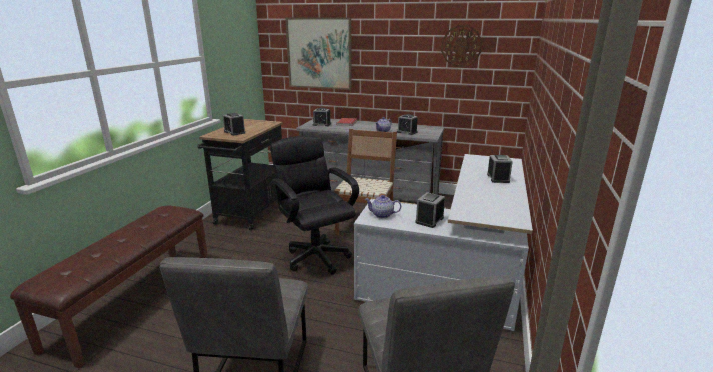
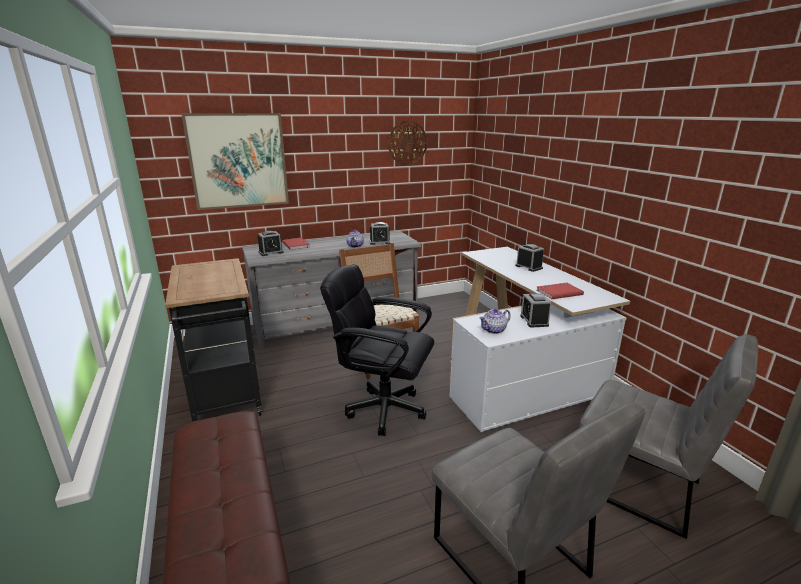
camera: 40 degrees left, 0 degrees up
(234, 132) = (208, 286): alarm clock -> none
(474, 202) = (558, 292): none -> red book

